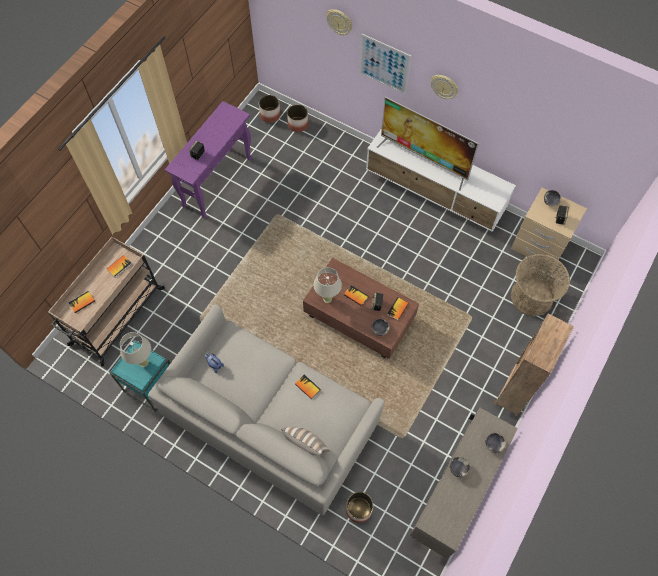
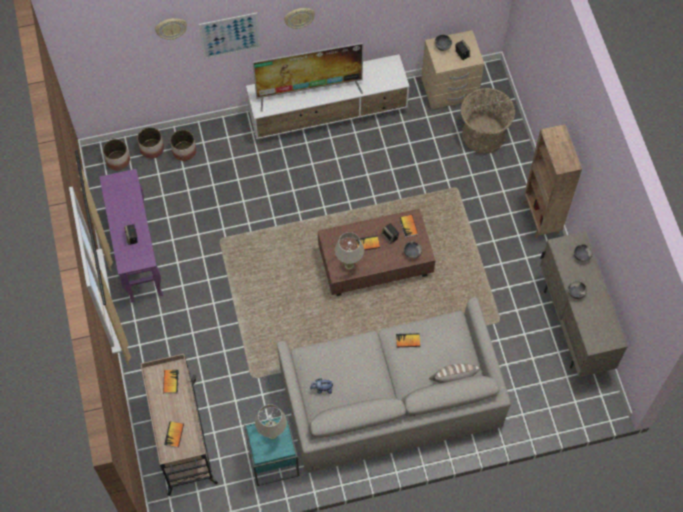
camera: 45 degrees left, 0 degrees up
(359, 509) = (522, 398): planter -> planter (184, 151)

